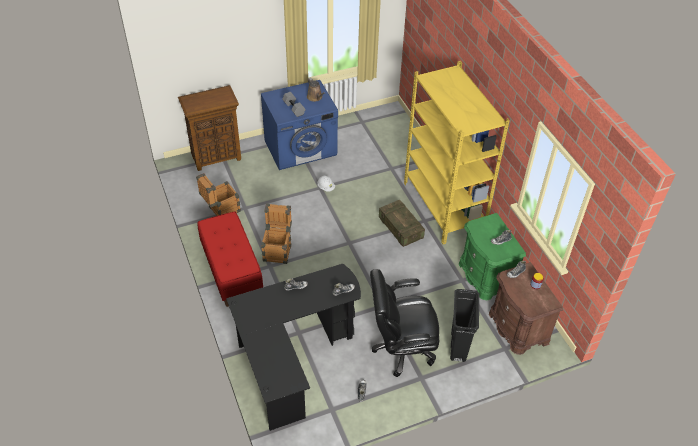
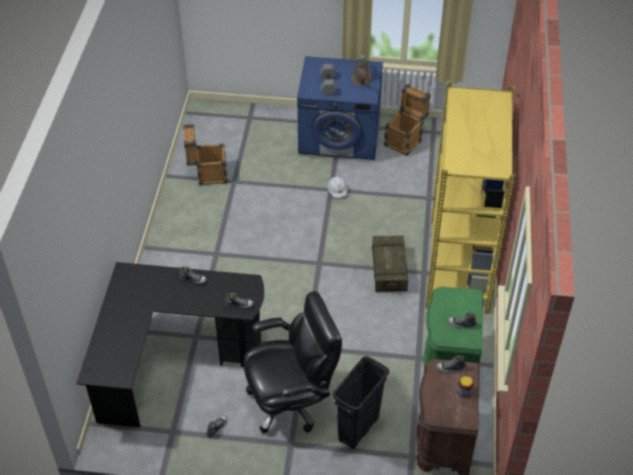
camera: 30 degrees right, 0 degrees up
(217, 157) = (243, 116): brown cabinet -> none
(231, 271) = (173, 243): red bench -> none
(278, 250) = (236, 240): crate -> crate (405, 140)
(400, 348) = (291, 401): black office chair -> black office chair turned 135 degrees clockwise

